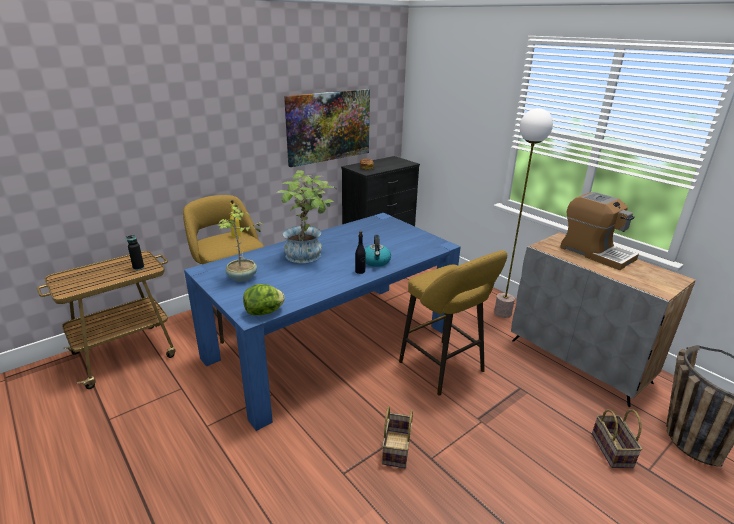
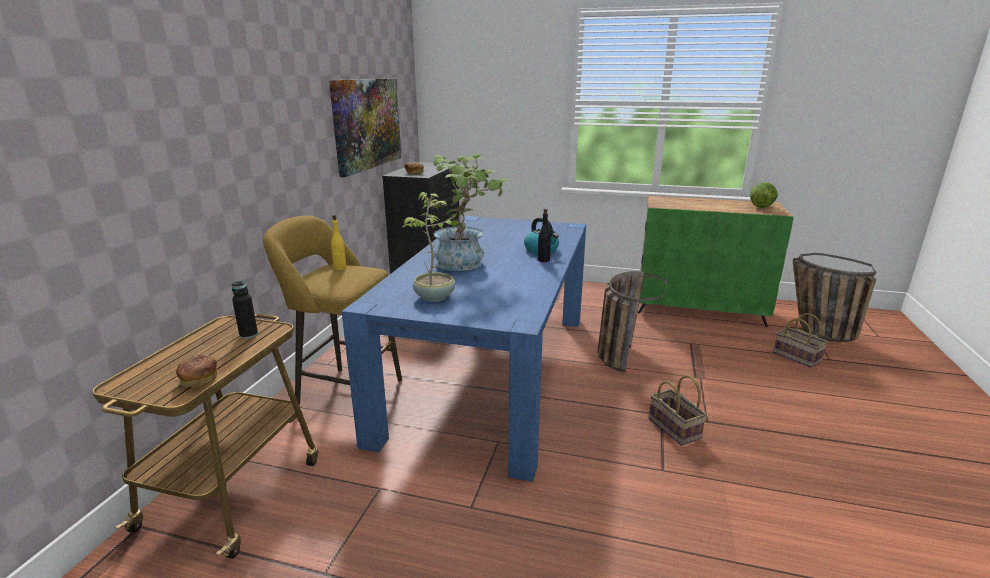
camera: 35 degrees left, 5 degrees down
(82, 287) = (199, 380): none -> bread
(264, 312) = (526, 315): lettuce -> lettuce (761, 207)
(444, 369) = (620, 352): yellow stool -> basket
(503, 313) = (603, 295): floor lamp -> none
(579, 361) = (699, 310): grey cabinet -> green cabinet
(595, 253) = (698, 202): coffee machine -> none

